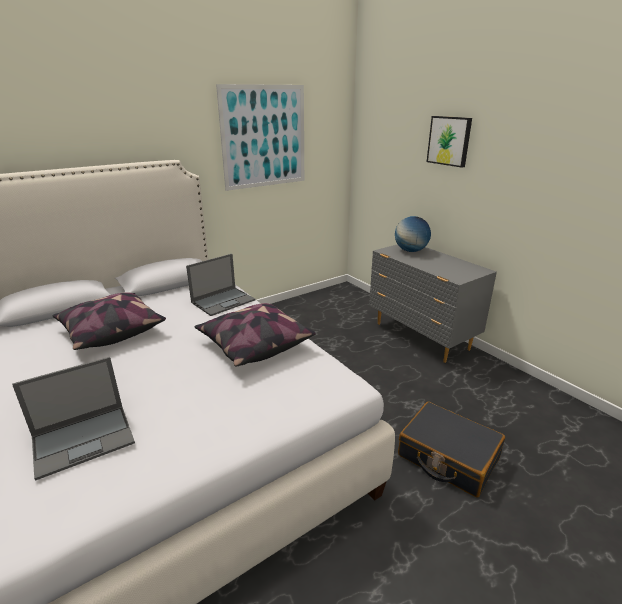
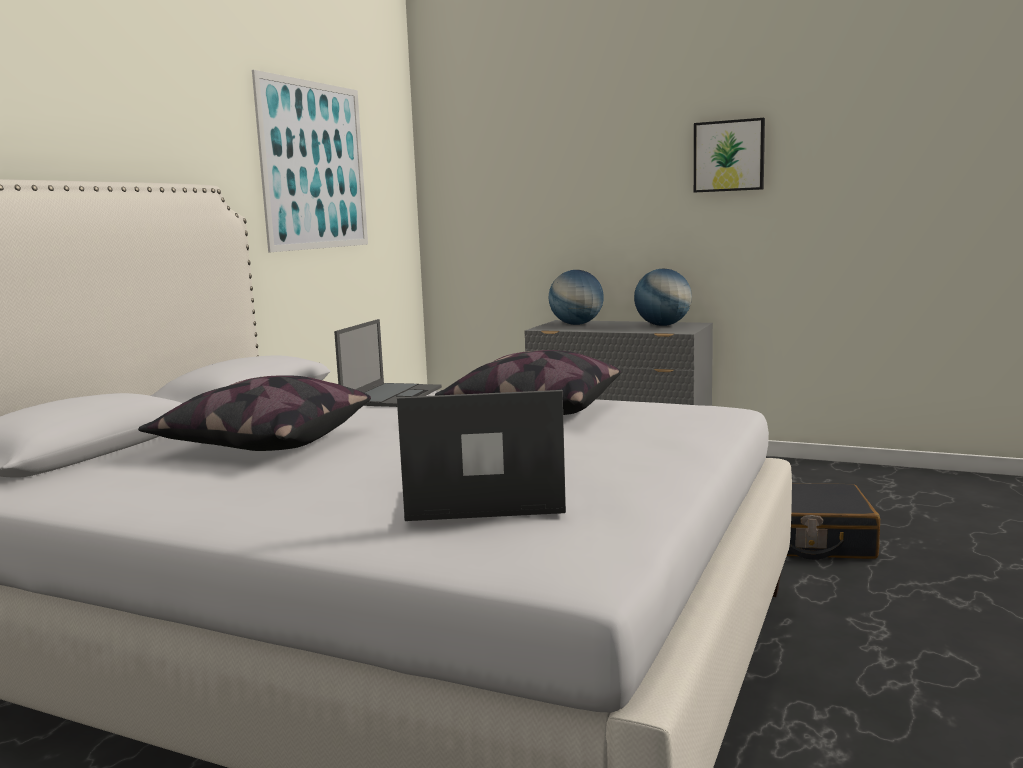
camera: 30 degrees left, 15 degrees down
(84, 439) = (482, 498): laptop -> laptop turned 120 degrees counterclockwise
(449, 141) = (601, 158): picture -> picture (729, 156)
(458, 266) = (662, 325): none -> globe

